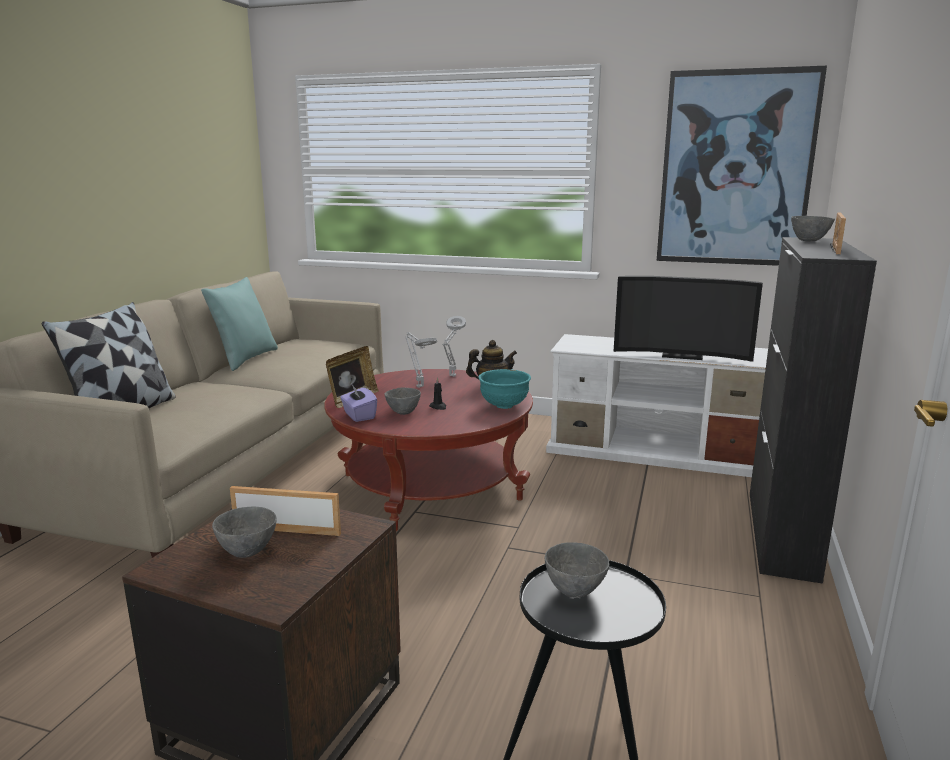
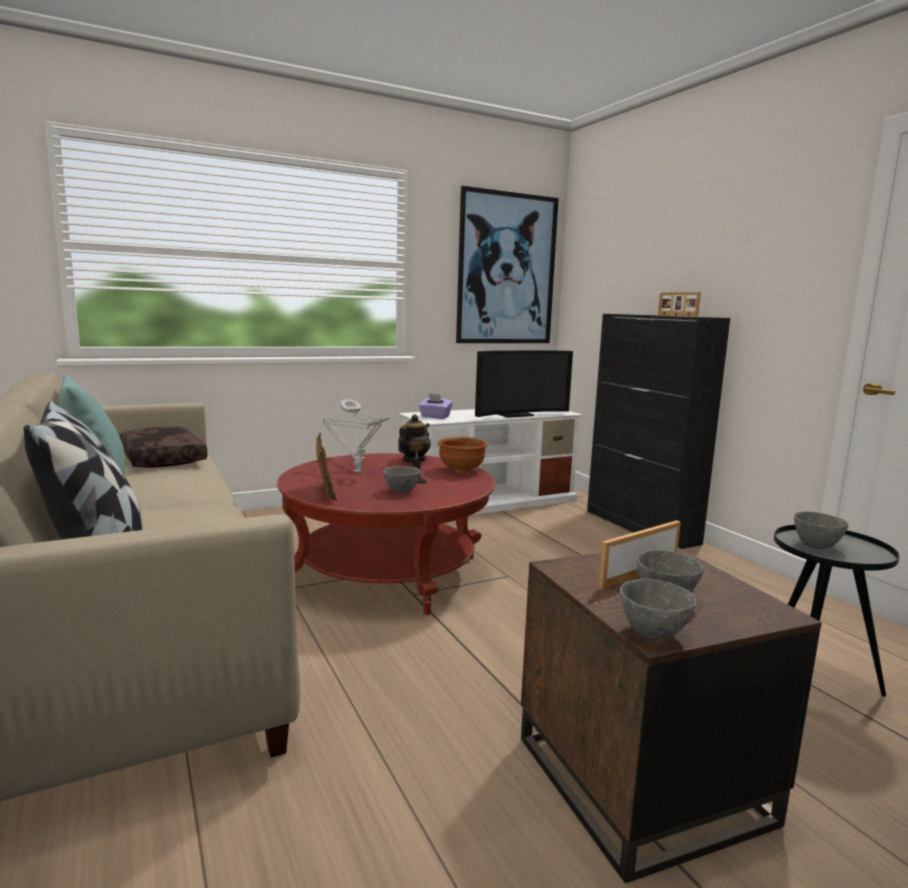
camera: 45 degrees left, 5 degrees down
(315, 347) = (160, 459): none -> brown pillow
(359, 415) = (370, 502): purple tissue box -> purple tissue box (435, 417)
(503, 406) = (461, 470): turquoise bowl -> brown bowl
(809, 241) = (632, 314): grey bowl -> grey bowl (651, 633)

